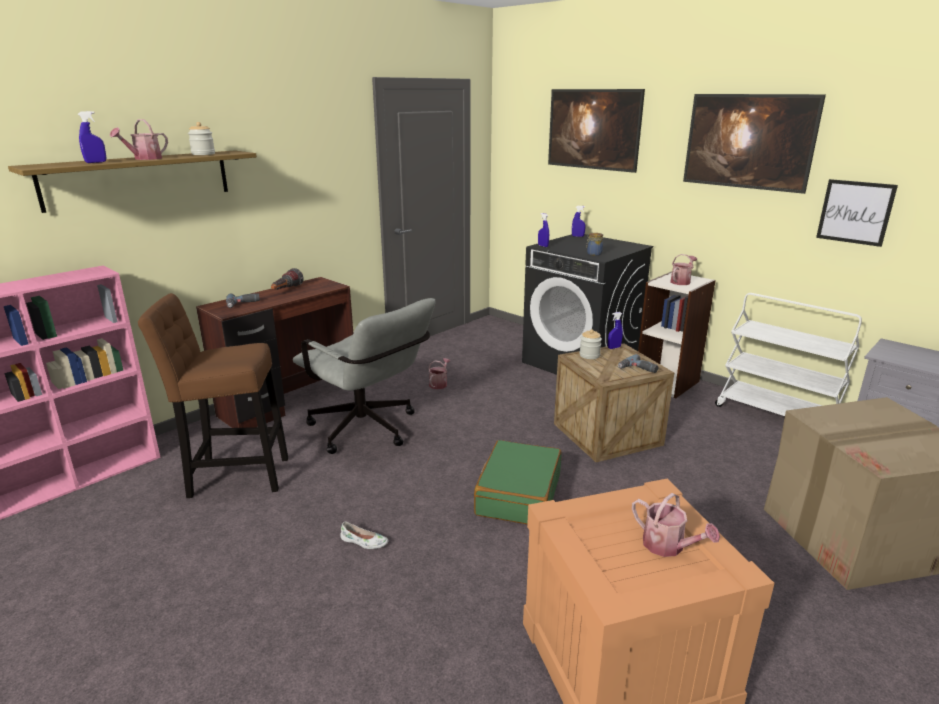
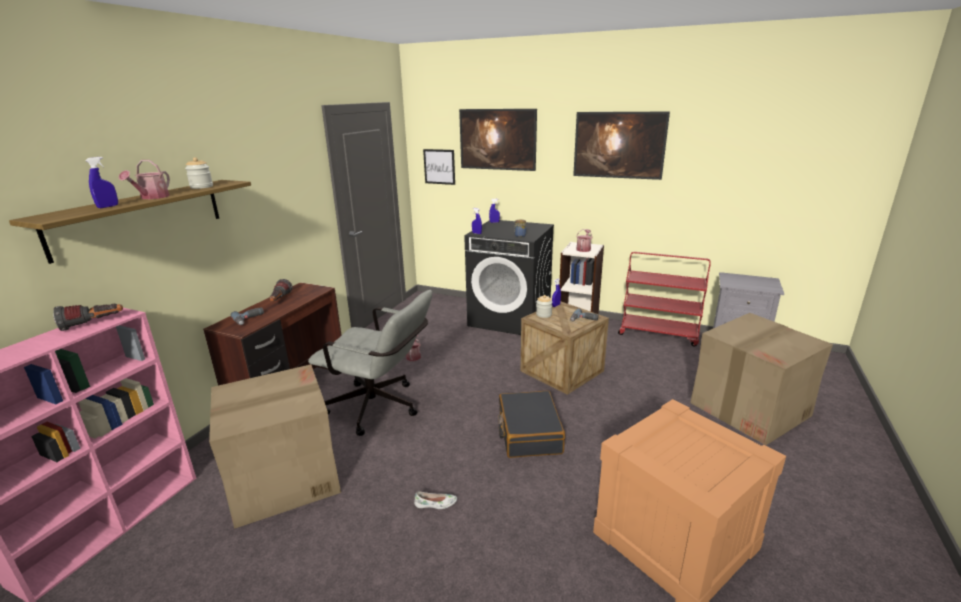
camera: 20 degrees left, 0 degrees up
(69, 277) = (93, 324): none -> flashlight
(233, 476) = (283, 478): brown stool -> cardboard box
(518, 494) = (529, 433): green suitcase -> black suitcase
(668, 546) = (708, 448): watering can -> none
(776, 415) = (659, 334): white cart -> red cart
(855, 212) = (695, 190): picture -> picture (439, 166)

